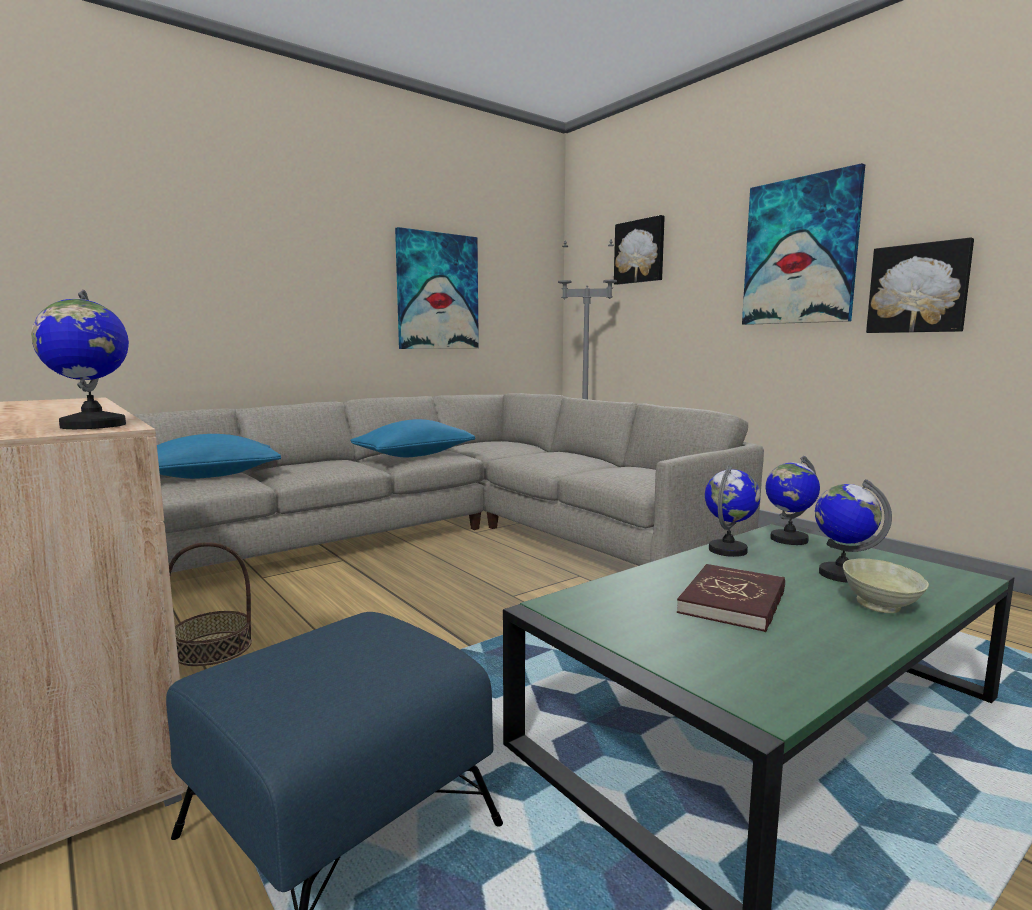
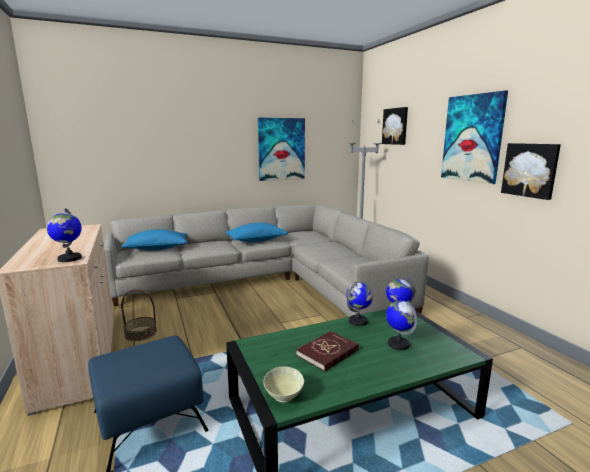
camera: 15 degrees right, 5 degrees up
(880, 607) = (394, 366): beige bowl -> beige bowl (283, 396)

